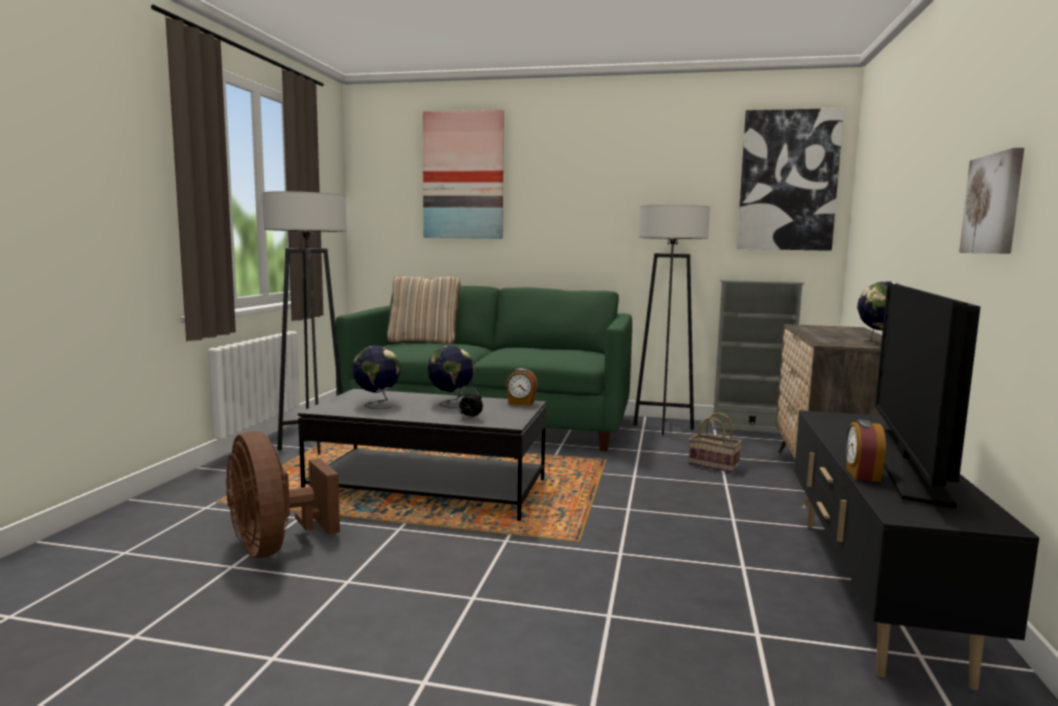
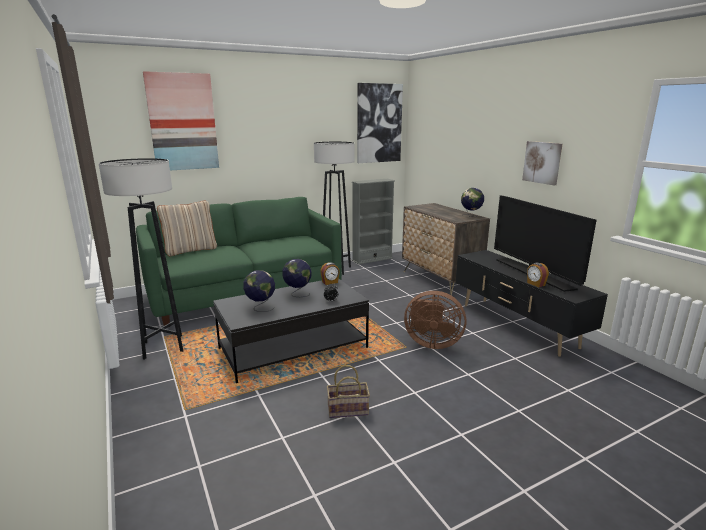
camera: 40 degrees left, 10 degrees up
(275, 547) = (282, 416): brown fan -> brown fan (431, 343)
(715, 465) = (391, 286): basket -> basket (349, 409)

